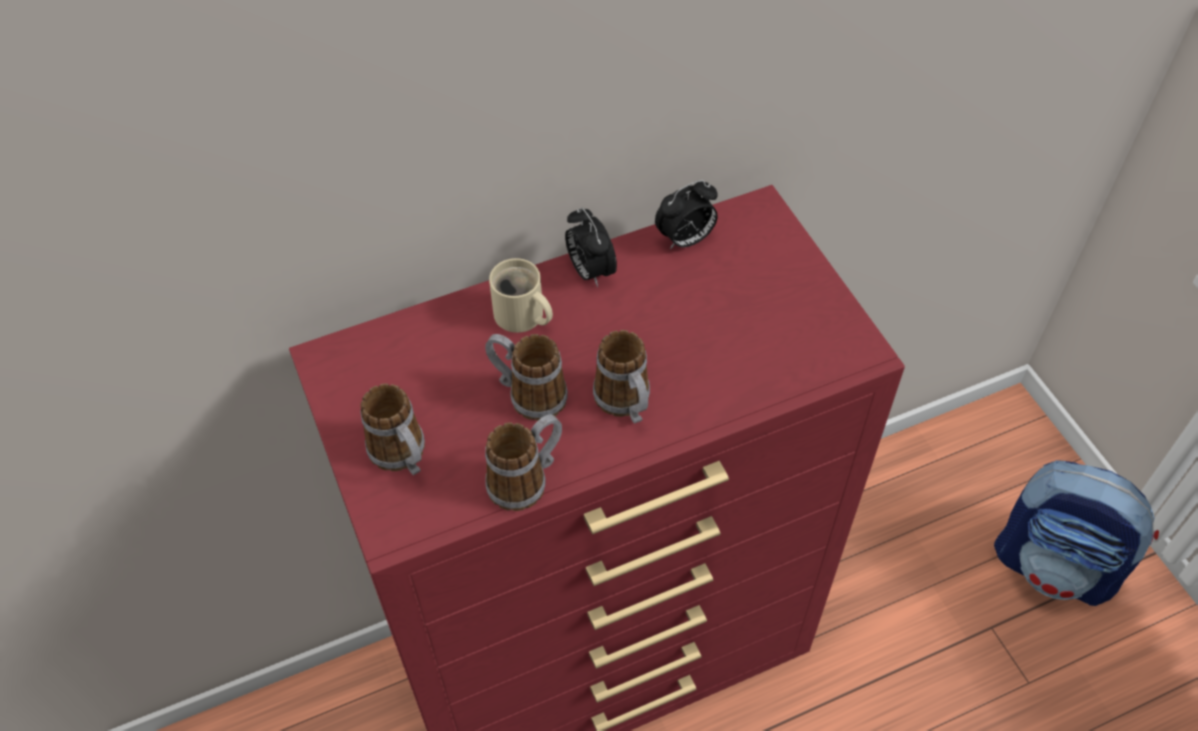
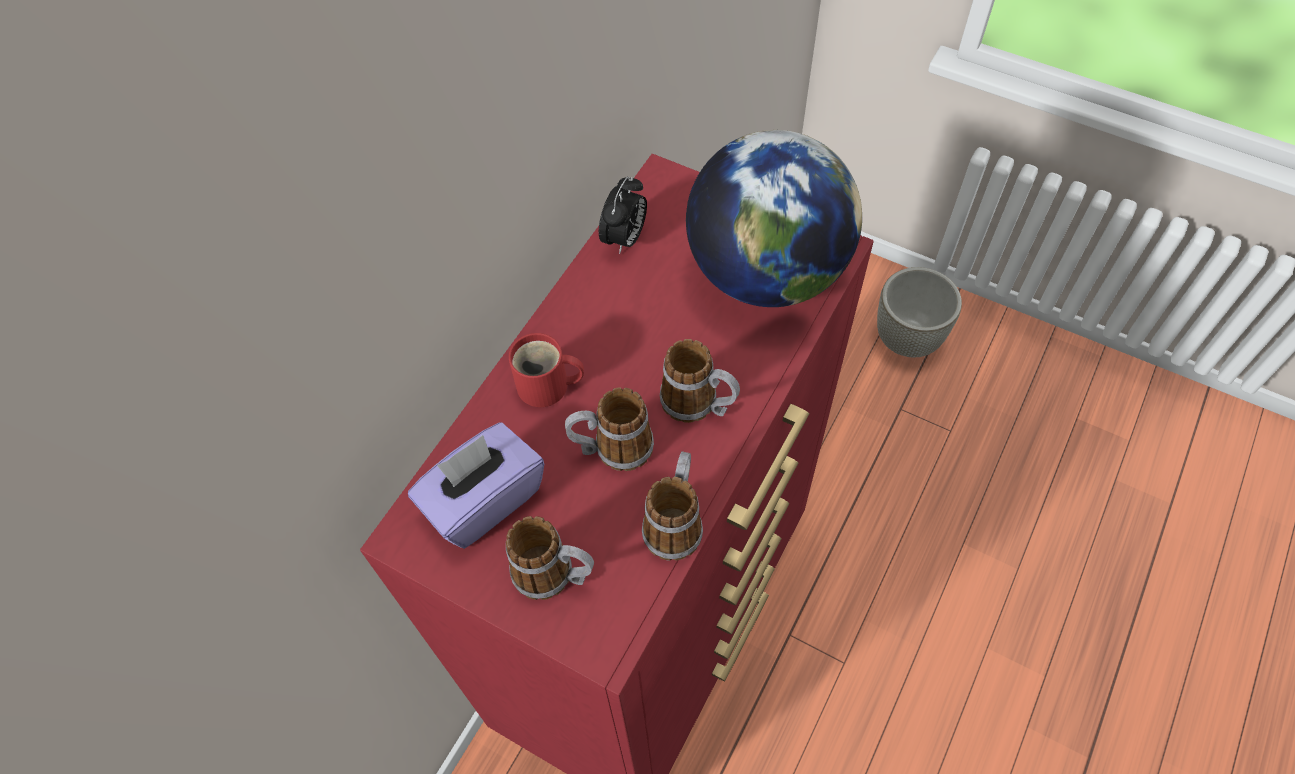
camera: 35 degrees left, 5 degrees up
(401, 369) = (484, 500): none -> purple tissue box
(521, 317) = (547, 387): beige mug -> red mug
(590, 271) = (570, 312): alarm clock -> none
(781, 336) = (766, 272): none -> globe
(1055, 566) = (907, 338): backpack -> grey planter

